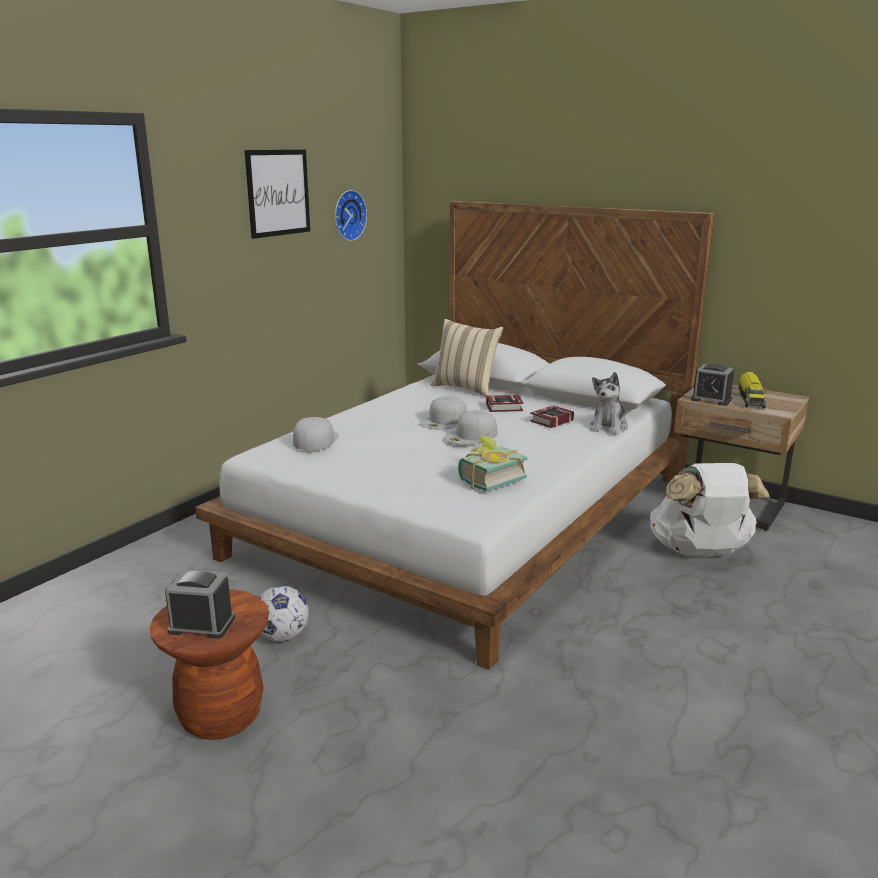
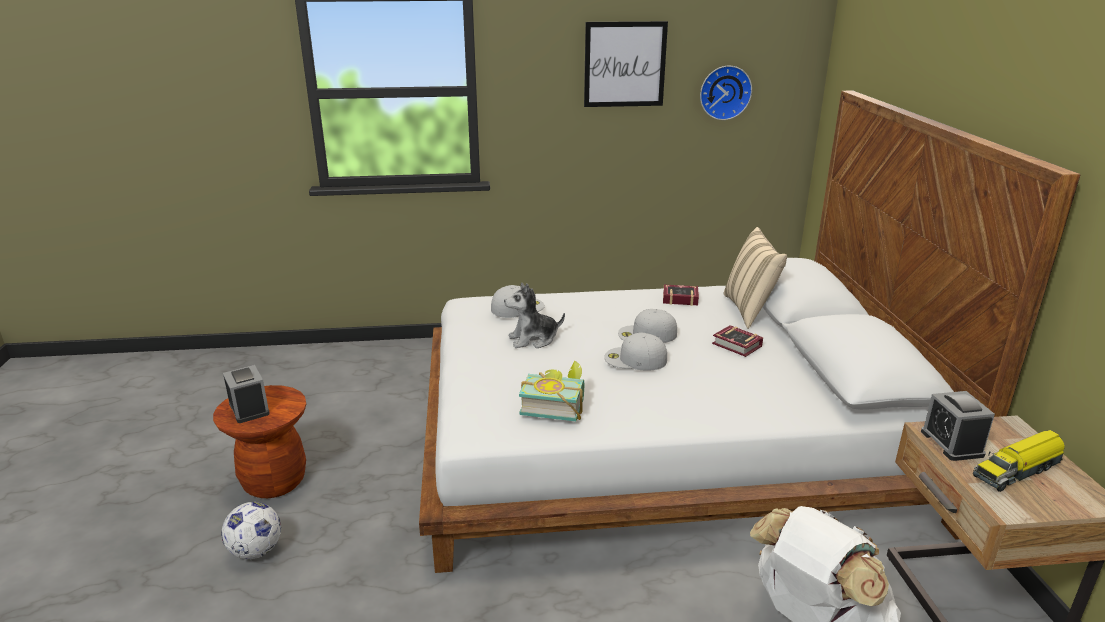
camera: 50 degrees right, 5 degrees up
(283, 636) = (382, 454): football -> football (256, 551)
(549, 421) = (743, 379): book -> book (678, 298)
(609, 427) = (792, 415): plush toy -> plush toy (533, 339)

